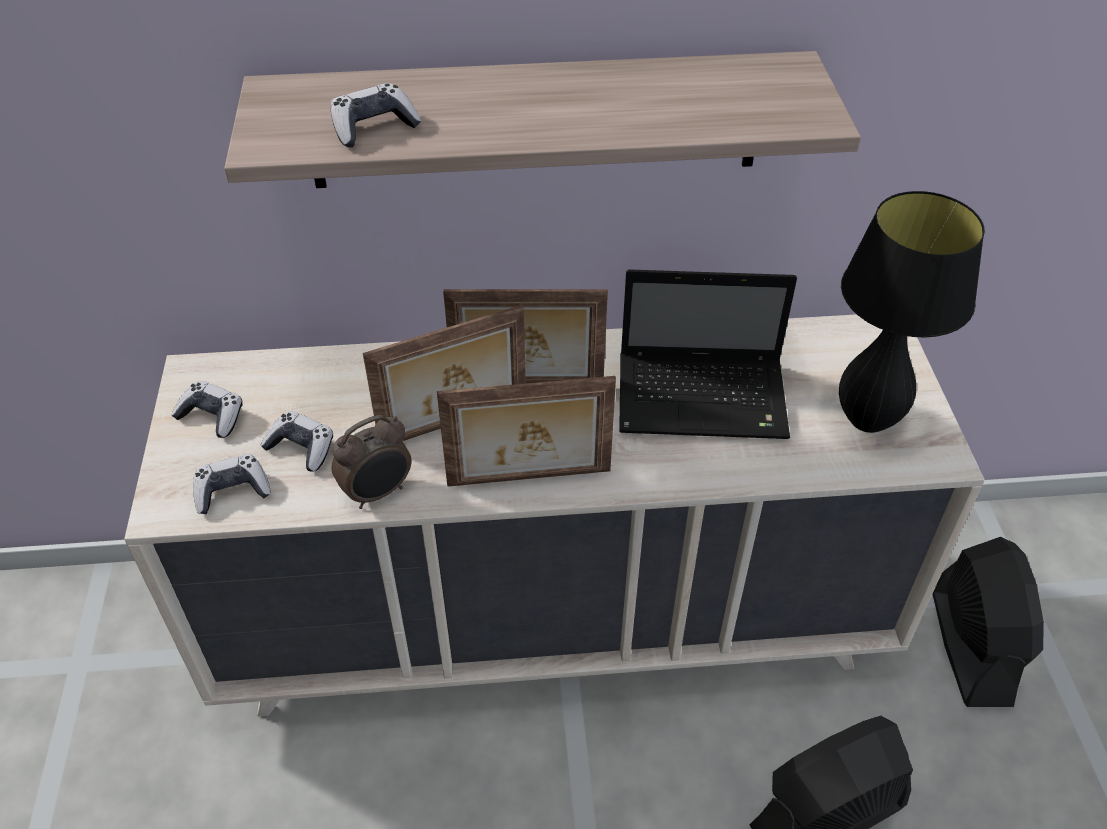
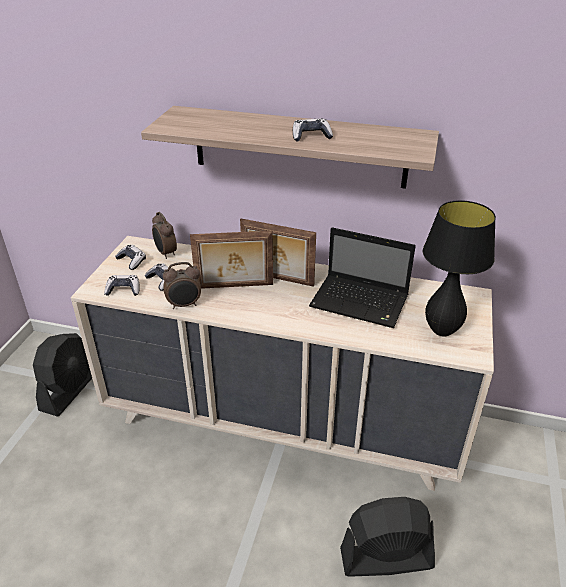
camera: 20 degrees right, 10 degrees down
(274, 380) = (165, 253): none -> alarm clock
(374, 127) = (211, 128): game controller -> game controller (311, 136)
(529, 479) = (255, 316): picture frame -> none
(970, 645) = (509, 499): black fan -> black fan (70, 390)

